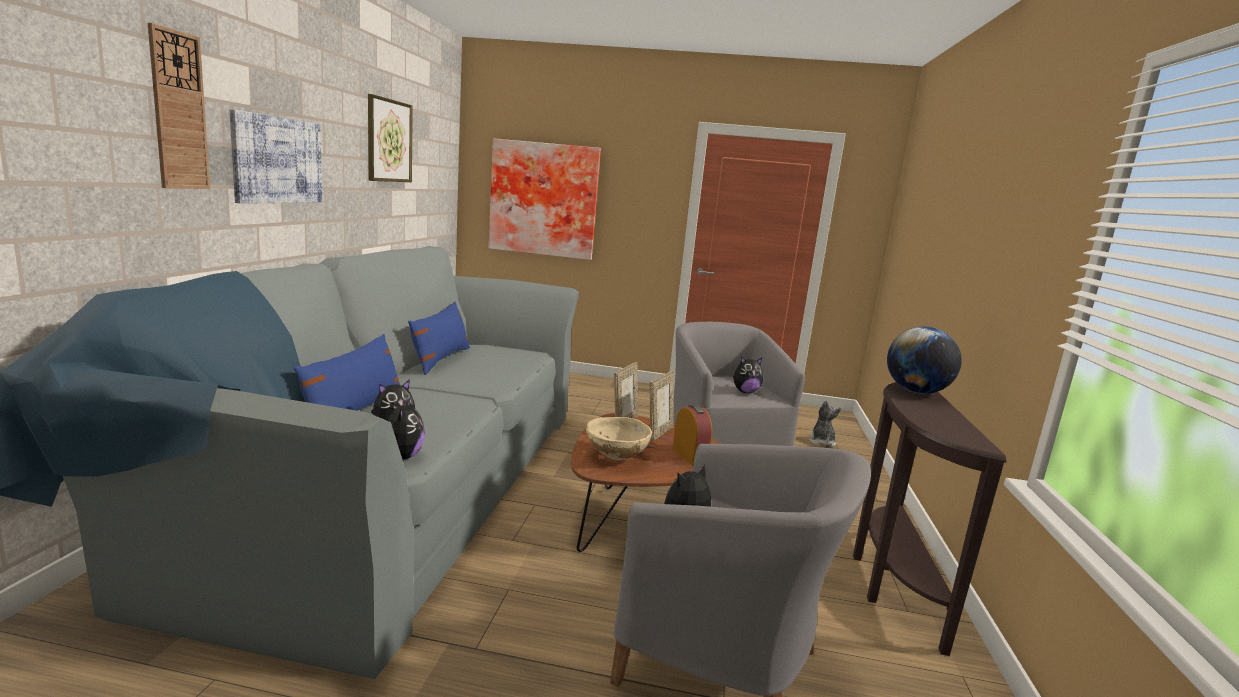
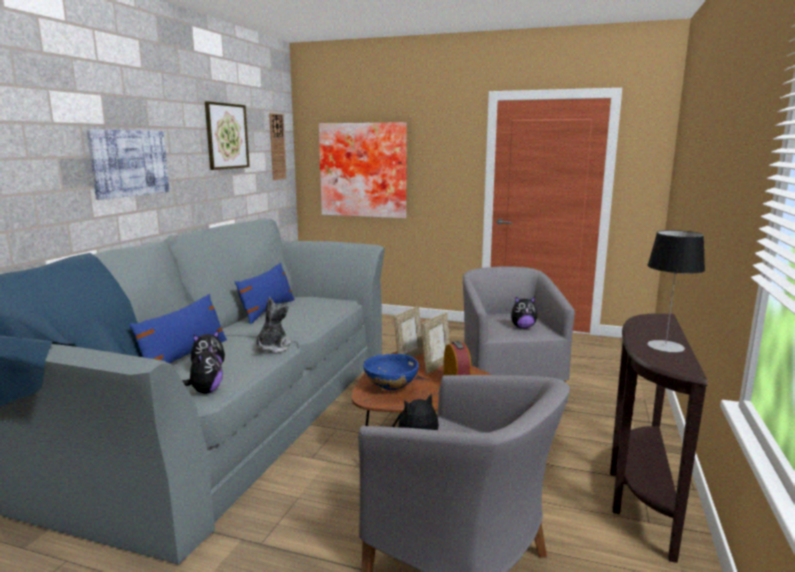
camera: 10 degrees right, 0 degrees up
(179, 111) = (46, 136): wall clock -> wall clock (277, 147)
(616, 457) = (391, 388): beige bowl -> blue bowl
(821, 442) = (610, 369): plush toy -> plush toy (272, 348)
(916, 392) = (655, 323): globe -> none
(943, 418) = (665, 346): none -> table lamp

